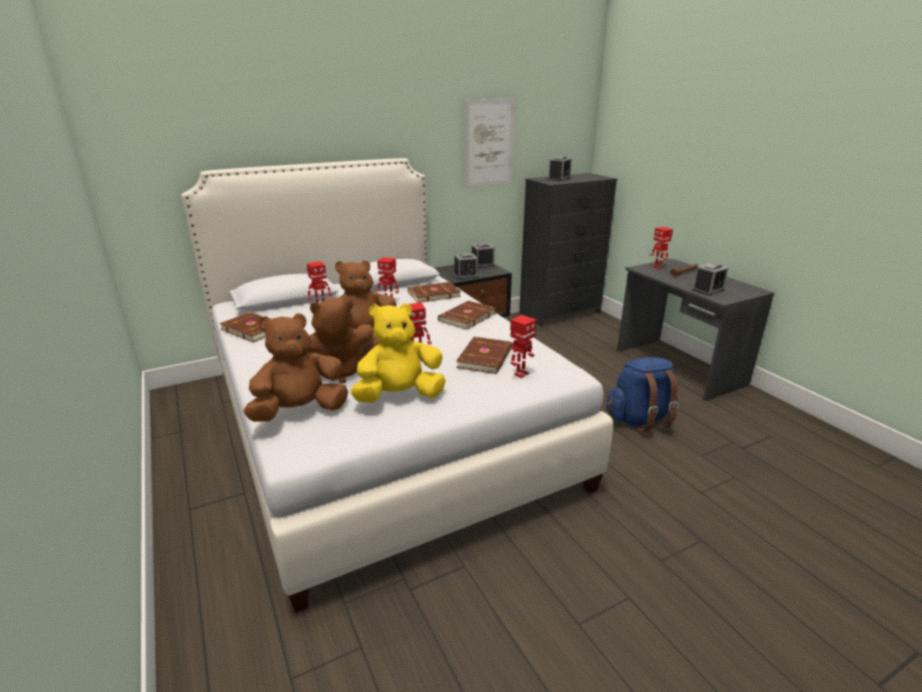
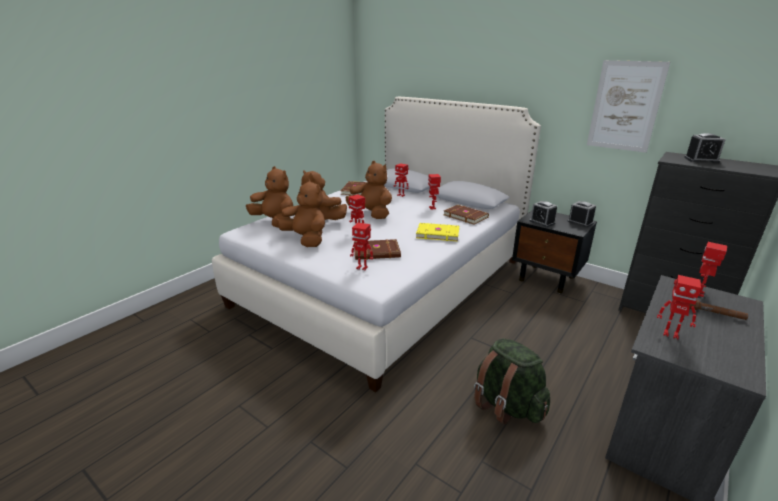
camera: 65 degrees right, 0 degrees up
(399, 396) = (306, 239): yellow plush toy -> brown plush toy
(466, 317) = (437, 233): brown book -> yellow book
(640, 420) = (507, 405): blue backpack -> green backpack
(708, 290) = (670, 334): alarm clock -> toy robot

